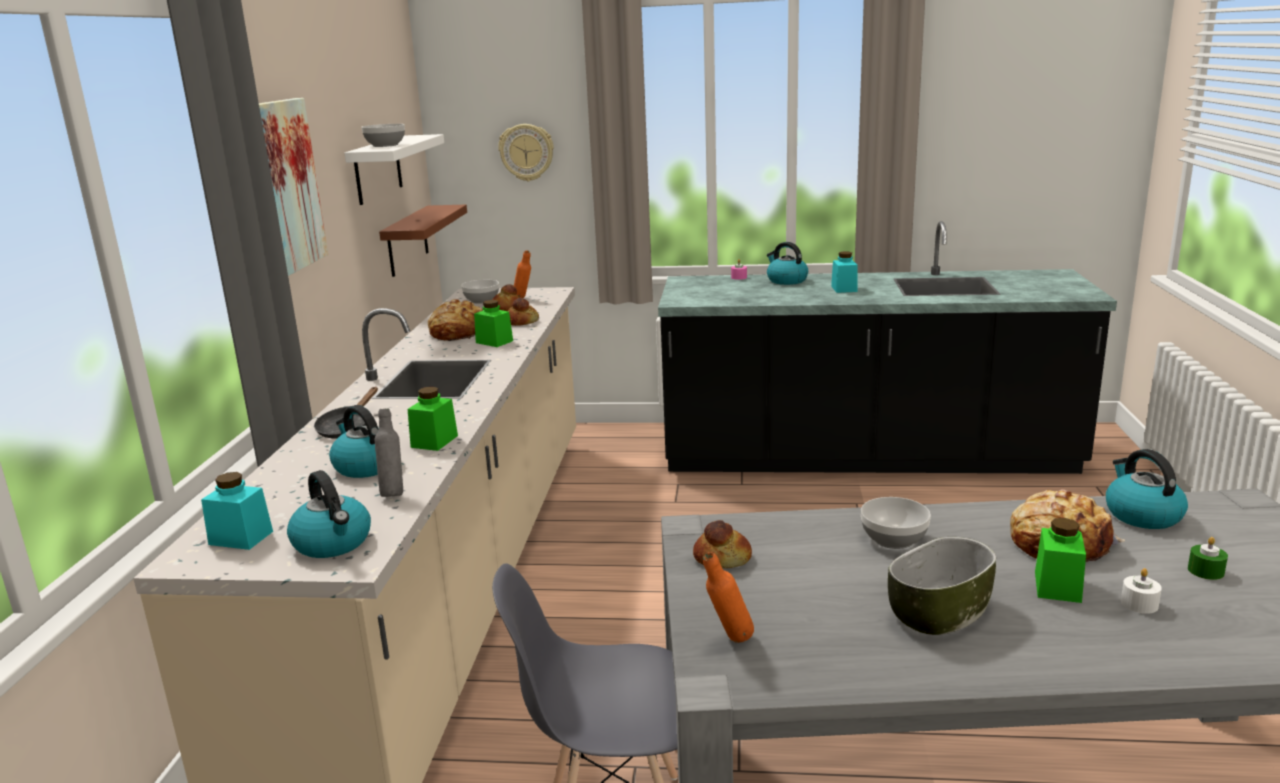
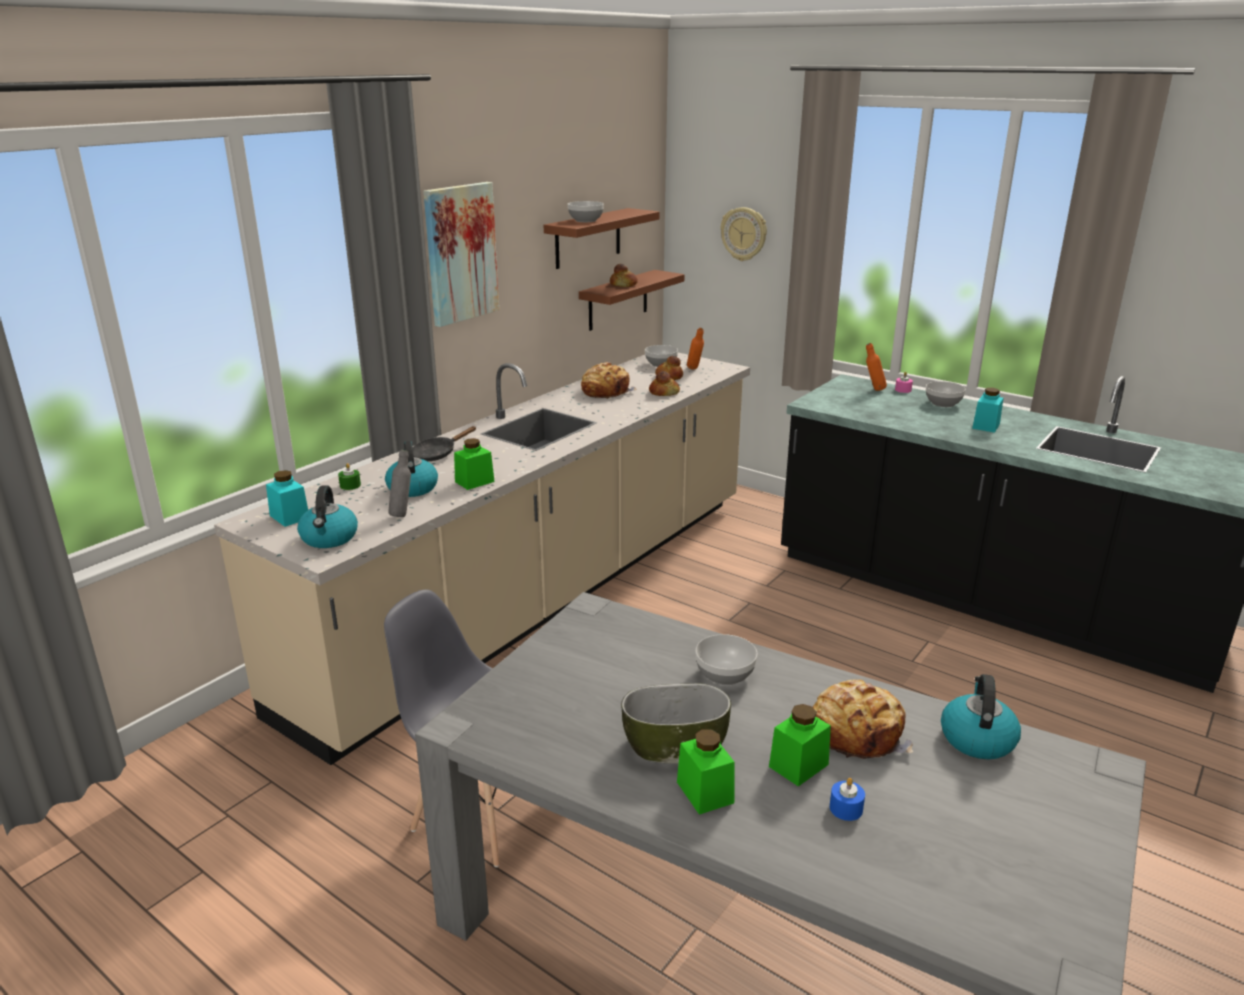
camera: 30 degrees right, 5 degrees up
(378, 169) = (588, 238): white shelf -> brown shelf
(494, 342) = (620, 406): green jar -> green jar (705, 792)
(722, 557) = (581, 639): bread -> bread (624, 284)
(729, 641) = (504, 702): orange bottle -> orange bottle (873, 390)
(786, 280) = (943, 404): kettle -> bowl
(1139, 604) = (846, 808): white candle -> blue candle
(1205, 571) = (954, 809): green candle -> green candle (350, 485)

